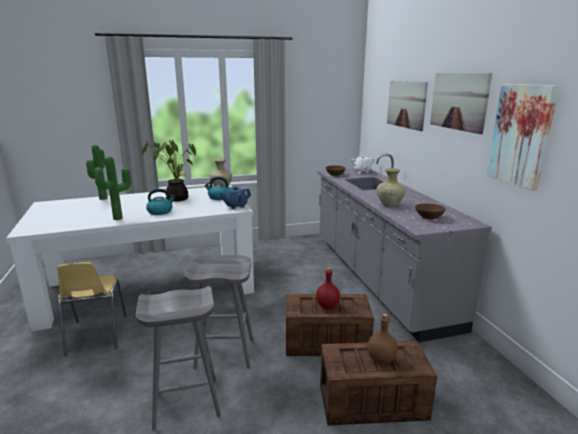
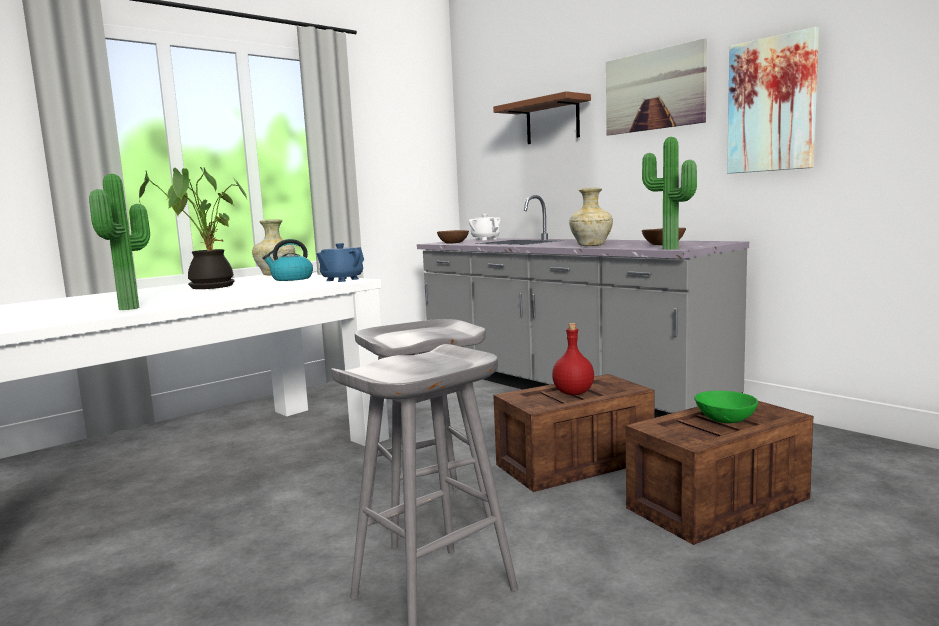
camera: 25 degrees left, 10 degrees down
(96, 335) = (120, 563): yellow chair -> none
(101, 198) = (38, 302): potted plant -> potted plant (668, 249)
(160, 211) = (207, 296): kettle -> none
(381, 359) = (724, 419): brown bottle -> green bowl
(406, 104) = (552, 121): picture -> brown shelf

